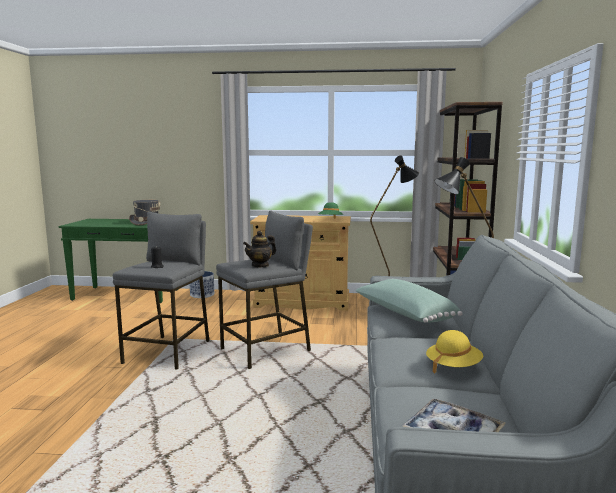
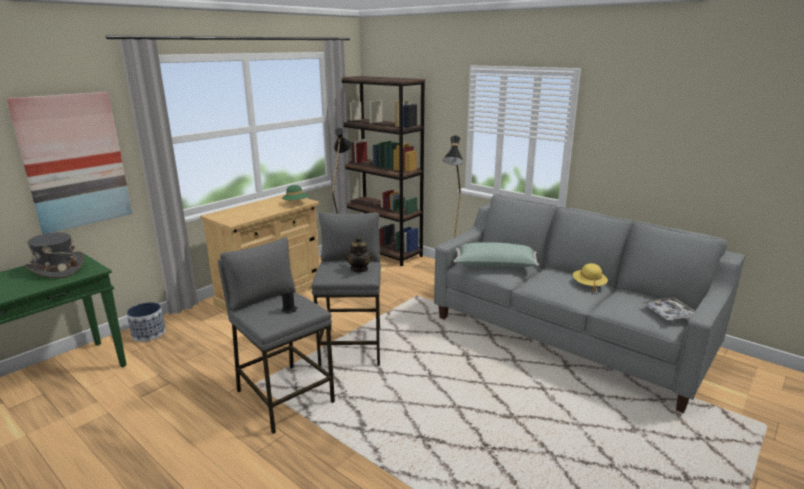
camera: 55 degrees left, 10 degrees up
(186, 157) = (74, 161): none -> picture

